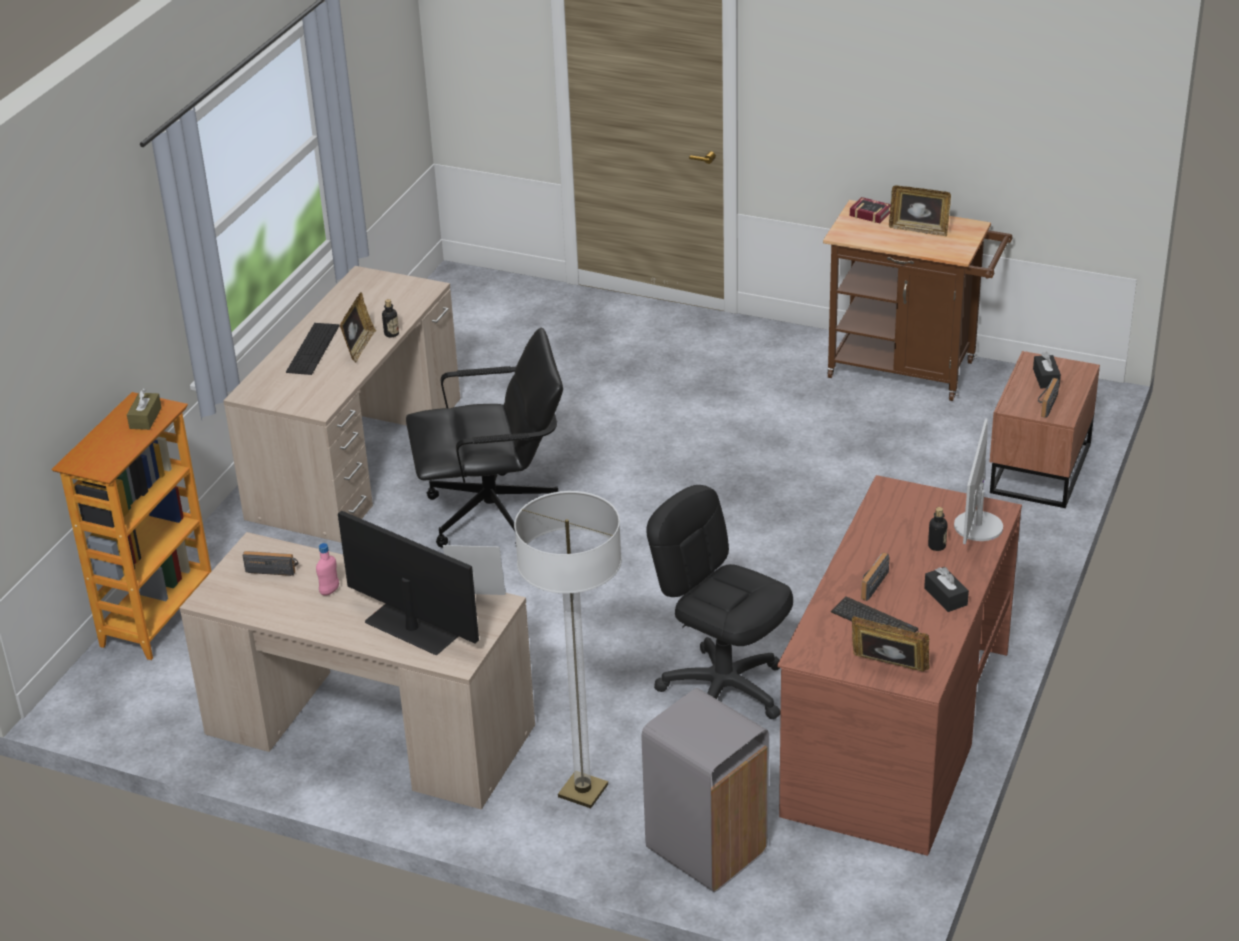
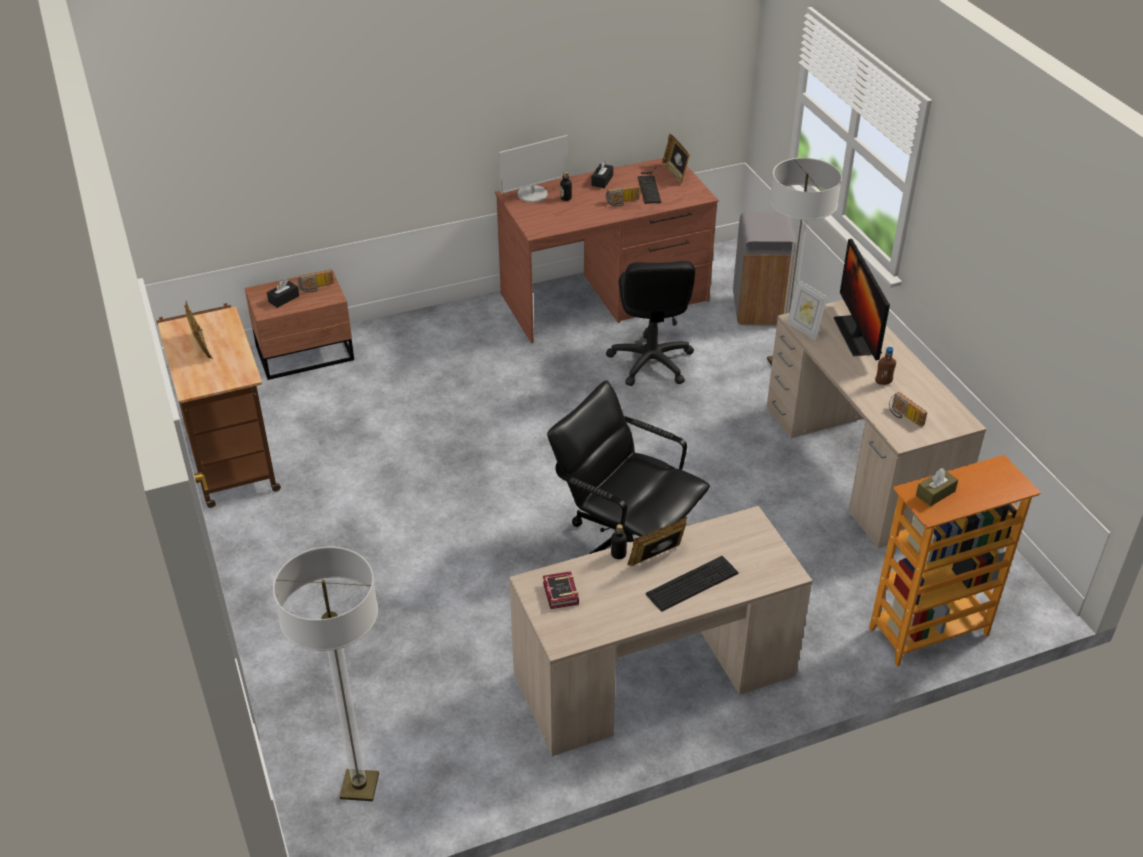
camera: 135 degrees left, 5 degrees up
(329, 591) = (883, 382): pink bottle -> brown bottle
(469, 303) = (359, 786): none -> floor lamp
(869, 213) = (195, 380): book -> book (560, 595)

